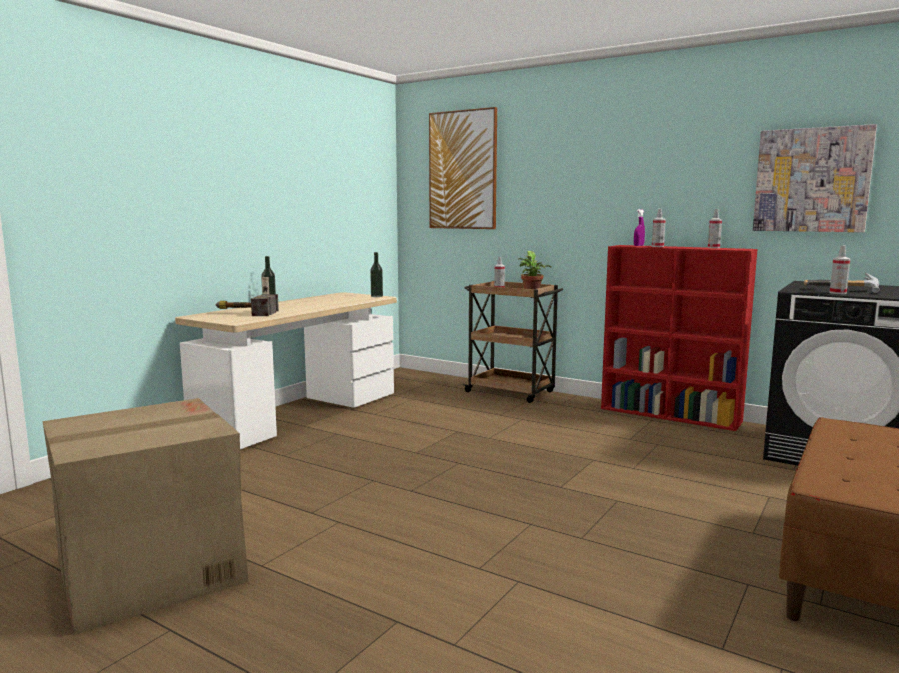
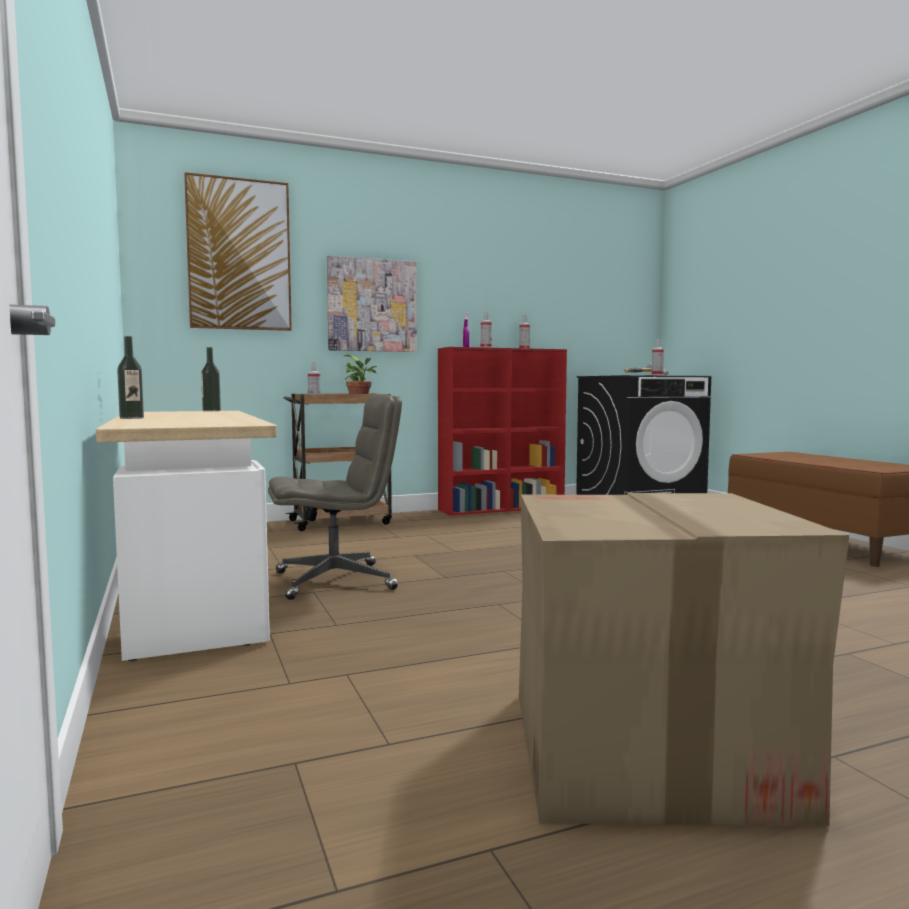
camera: 55 degrees left, 5 degrees down
(244, 313) = (181, 421): hammer -> none
(366, 431) = (336, 580): none -> grey office chair
(812, 180) = (581, 295): picture -> picture (372, 305)

